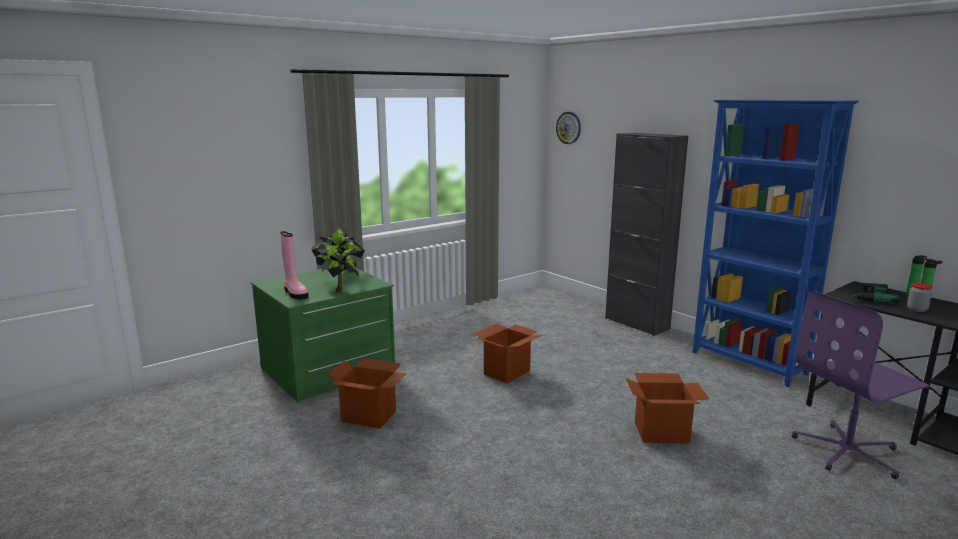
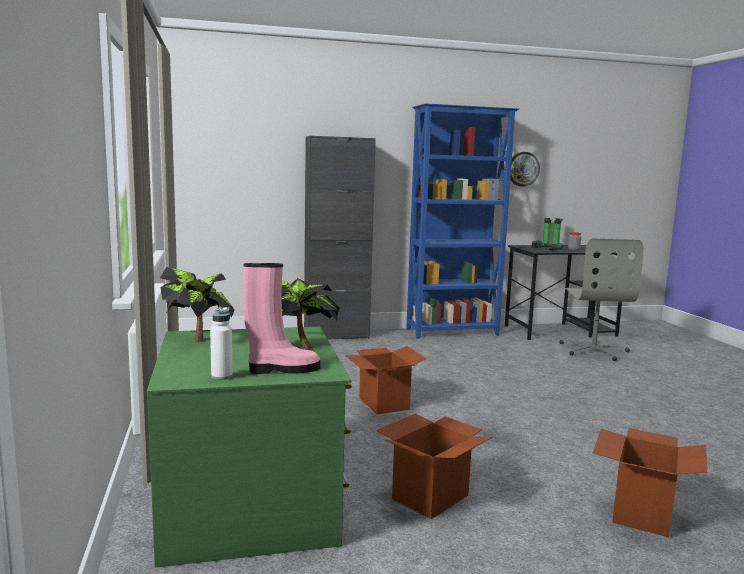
camera: 65 degrees left, 5 degrees down
(276, 287) = (221, 376): none -> white bottle
(569, 127) = (201, 132): wall clock -> wall clock (522, 169)
(661, 433) = (546, 383): cardboard box -> cardboard box (642, 513)
(848, 452) = (594, 350): purple office chair -> grey office chair

